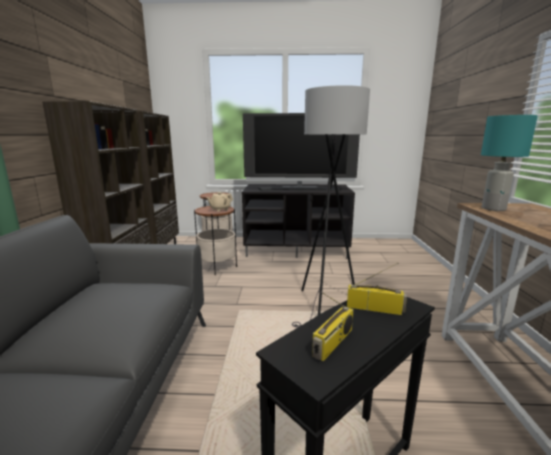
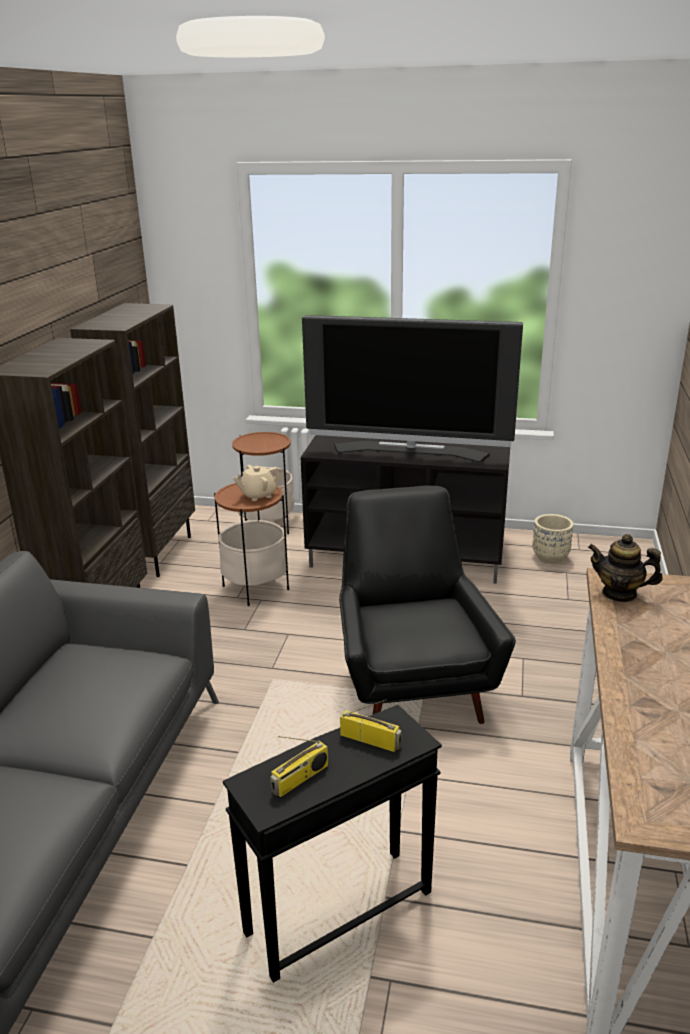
camera: 10 degrees right, 10 degrees up
(325, 305) = (411, 682): grey floor lamp -> black armchair
(368, 247) = (550, 557): none -> beige planter
(494, 209) = (619, 593): turquoise table lamp -> teapot

